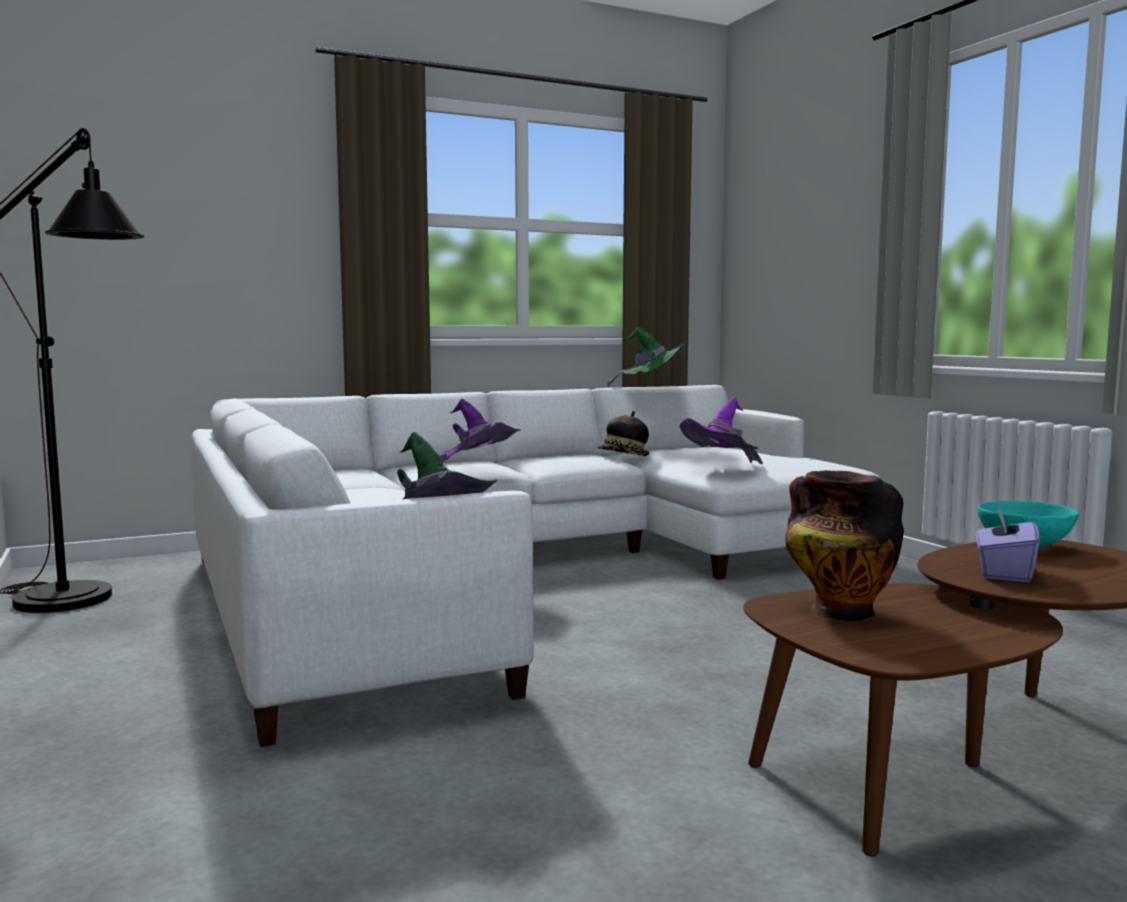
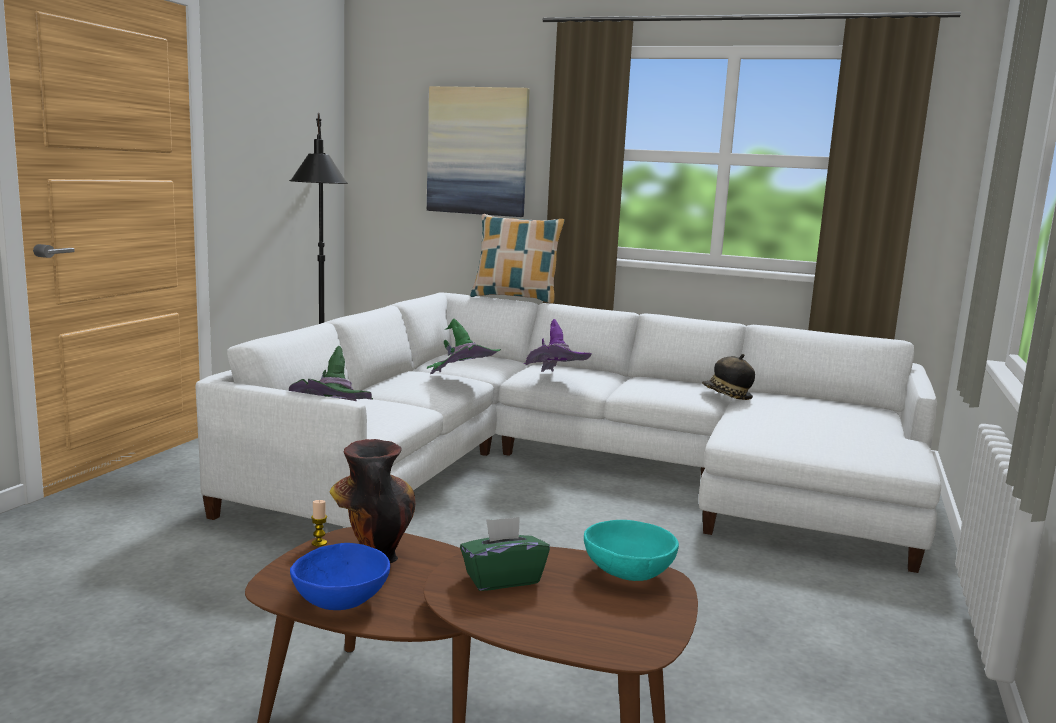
camera: 45 degrees right, 5 degrees up
(222, 212) = (477, 151): none -> picture
(327, 395) = (515, 298): none -> pillow
(650, 386) = (805, 331): green hat -> green hat (461, 382)
(722, 468) = (755, 429): purple hat -> none
(777, 621) = (319, 543): none -> candle
(955, 642) = (340, 602): none -> blue bowl
(1003, 573) = (502, 579): purple tissue box -> green tissue box

